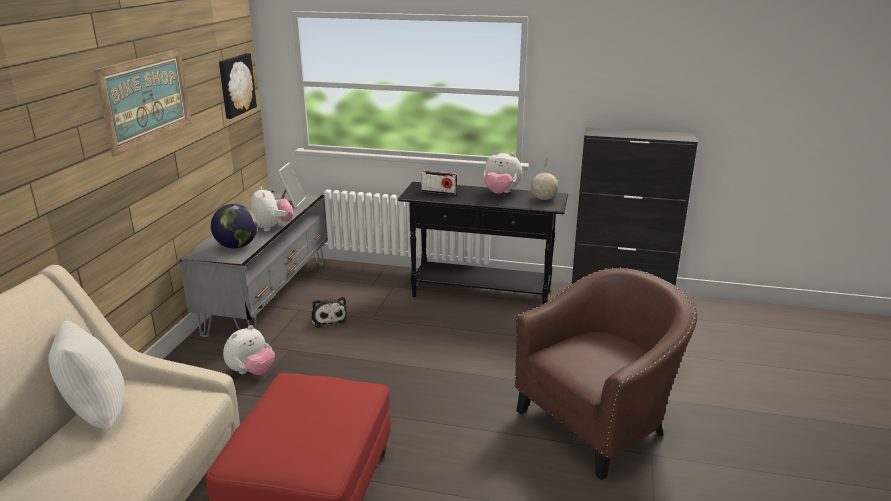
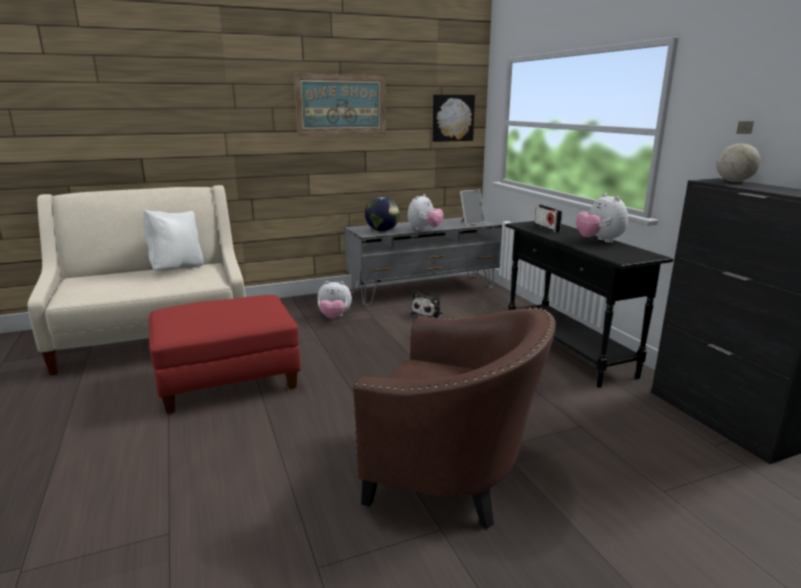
camera: 55 degrees right, 5 degrees down
(544, 199) = (629, 254): globe -> globe (734, 181)

